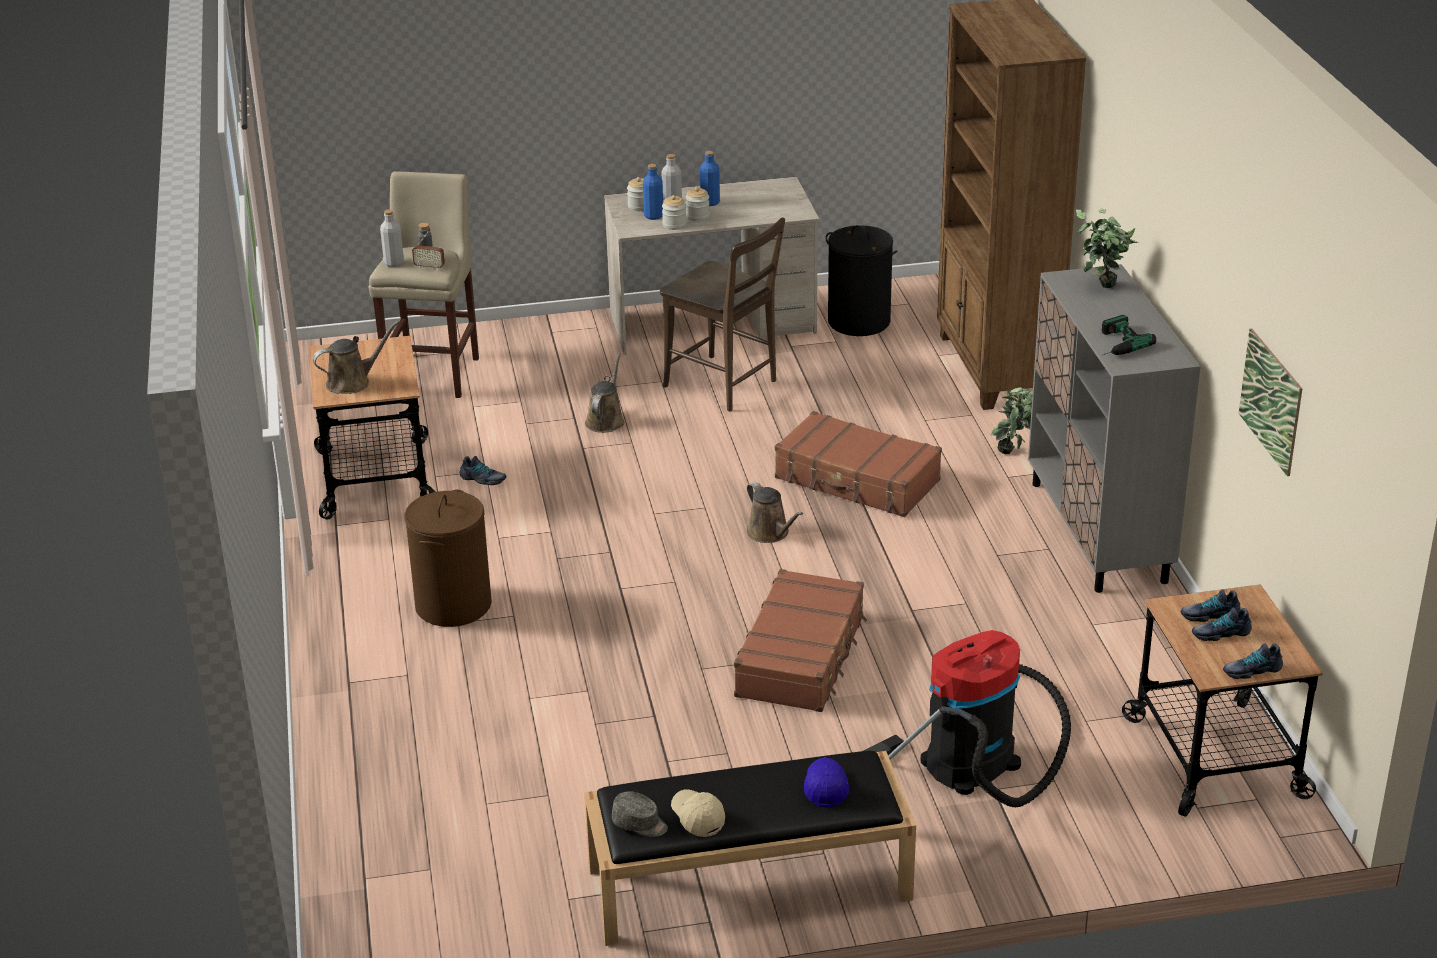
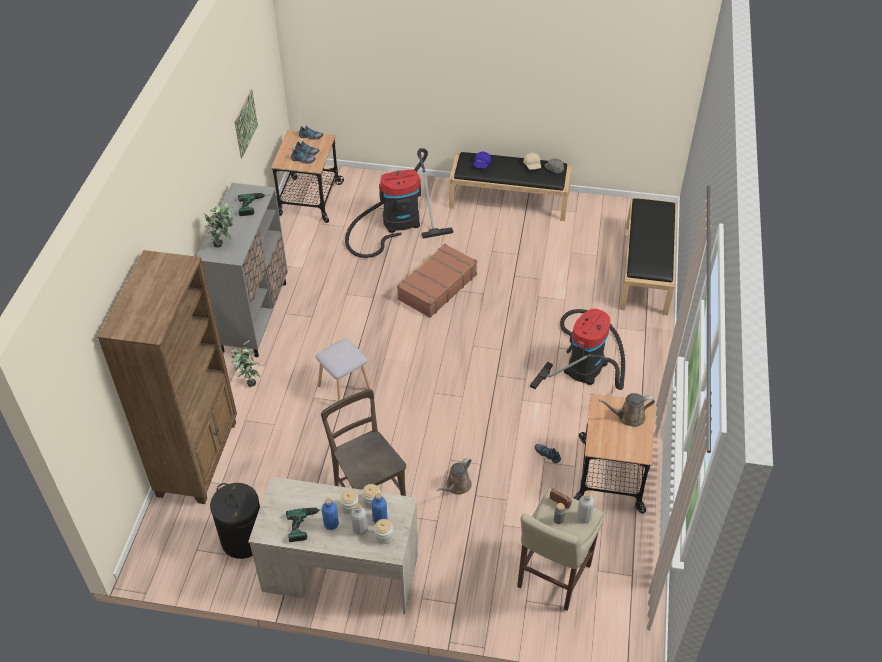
camera: 160 degrees left, 15 degrees up
(363, 802) = (646, 269): none -> black bench
(453, 605) = (586, 363): brown laundry basket -> vacuum cleaner
(738, 197) = (307, 524): none -> power drill
(770, 533) = (410, 363): brown watering can -> none
(857, 480) = (343, 387): brown suitcase -> grey stool

